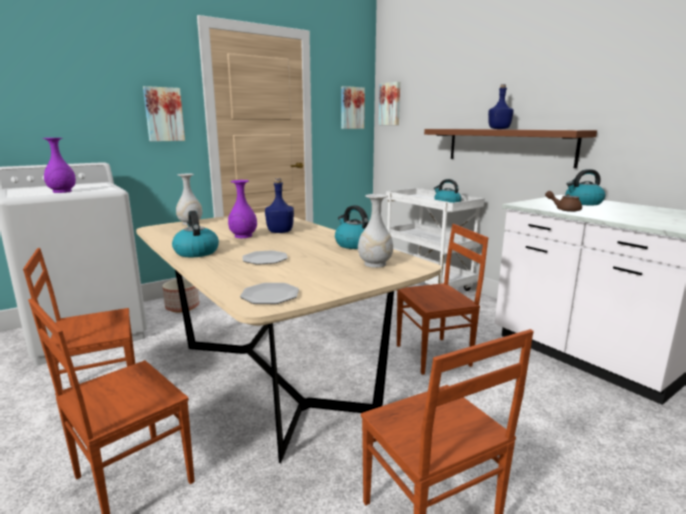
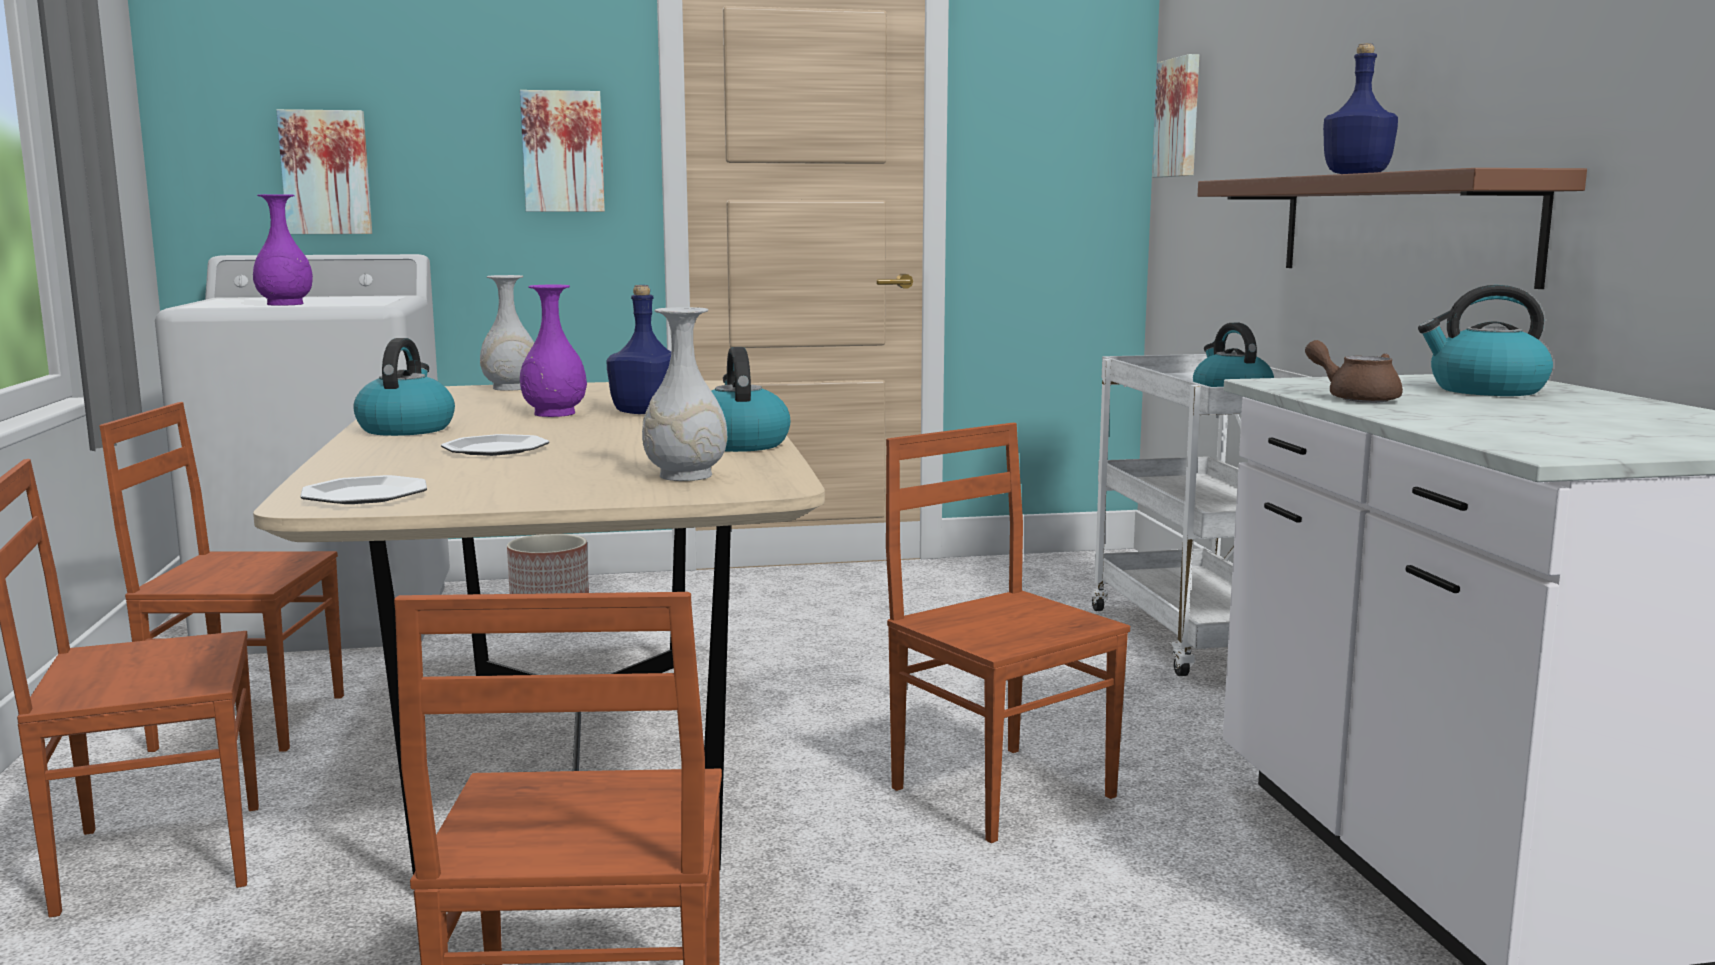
camera: 25 degrees right, 5 degrees down
(351, 108) = (1075, 131): picture -> picture (326, 172)
(434, 355) = (1002, 790): brown chair -> brown chair turned 135 degrees counterclockwise

